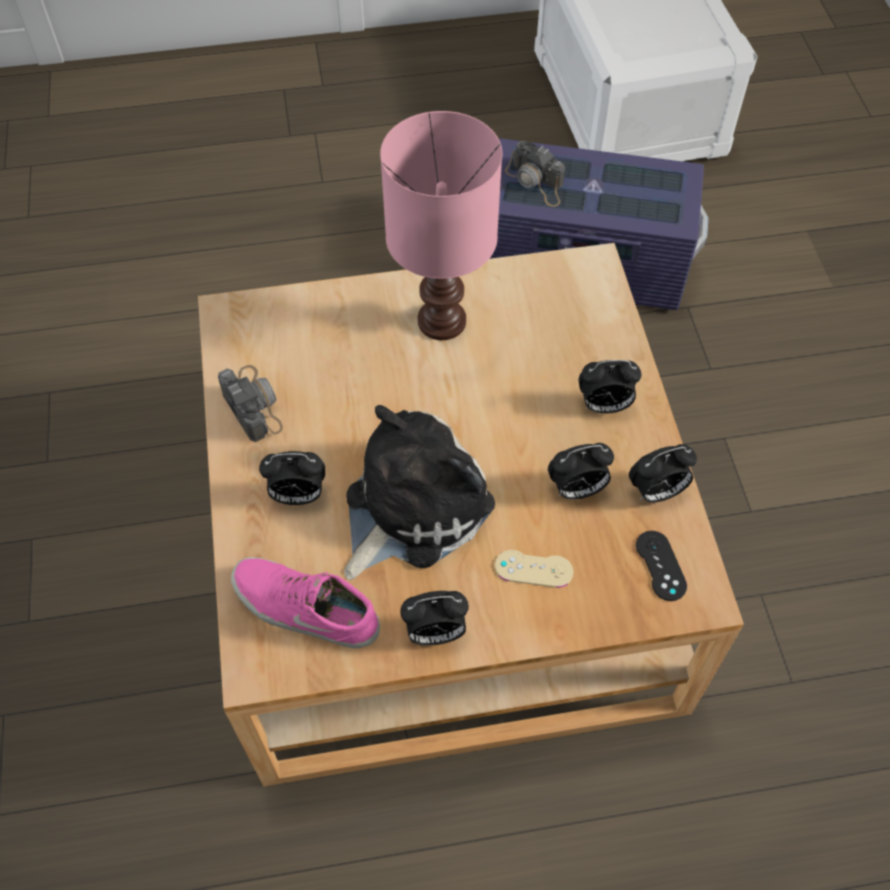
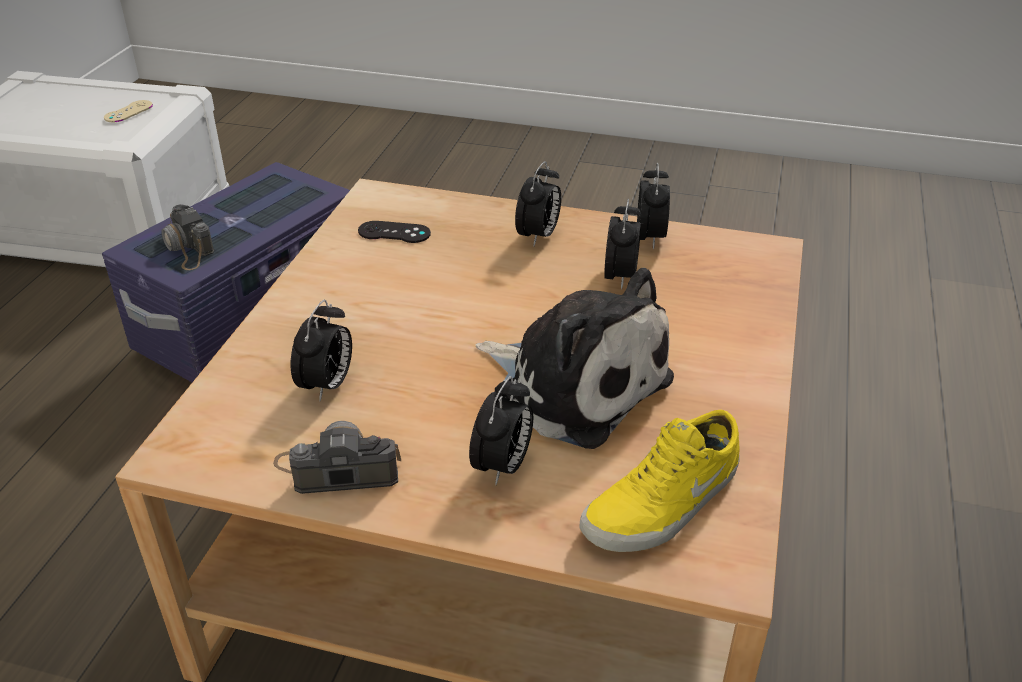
camera: 65 degrees left, 20 degrees down
(304, 610) = (664, 504): pink shoe -> yellow shoe
(411, 507) = (575, 384): plush toy -> plush toy turned 150 degrees clockwise
(434, 633) = (739, 411): alarm clock -> alarm clock (327, 385)
(439, 321) = (351, 298): pink table lamp -> none
(533, 569) = (694, 327): beige game controller -> beige game controller (128, 111)
(536, 182) = (187, 248): camera -> camera turned 75 degrees clockwise
(660, 565) = (727, 259): black game controller -> black game controller (394, 232)

